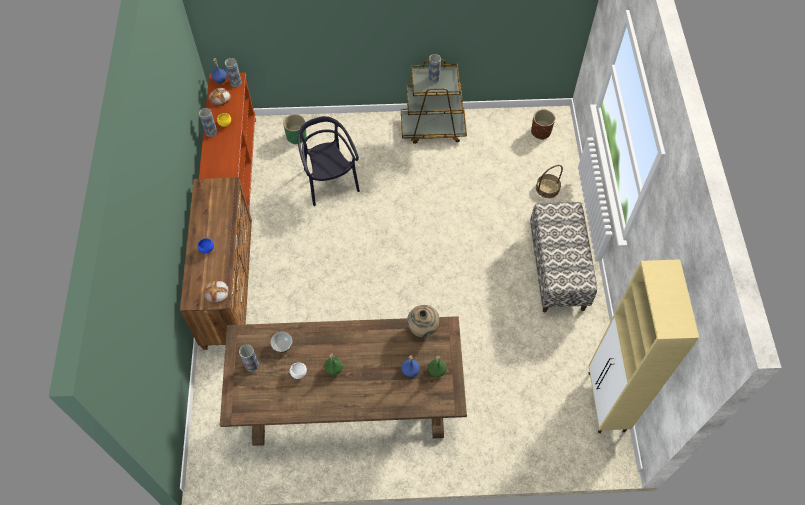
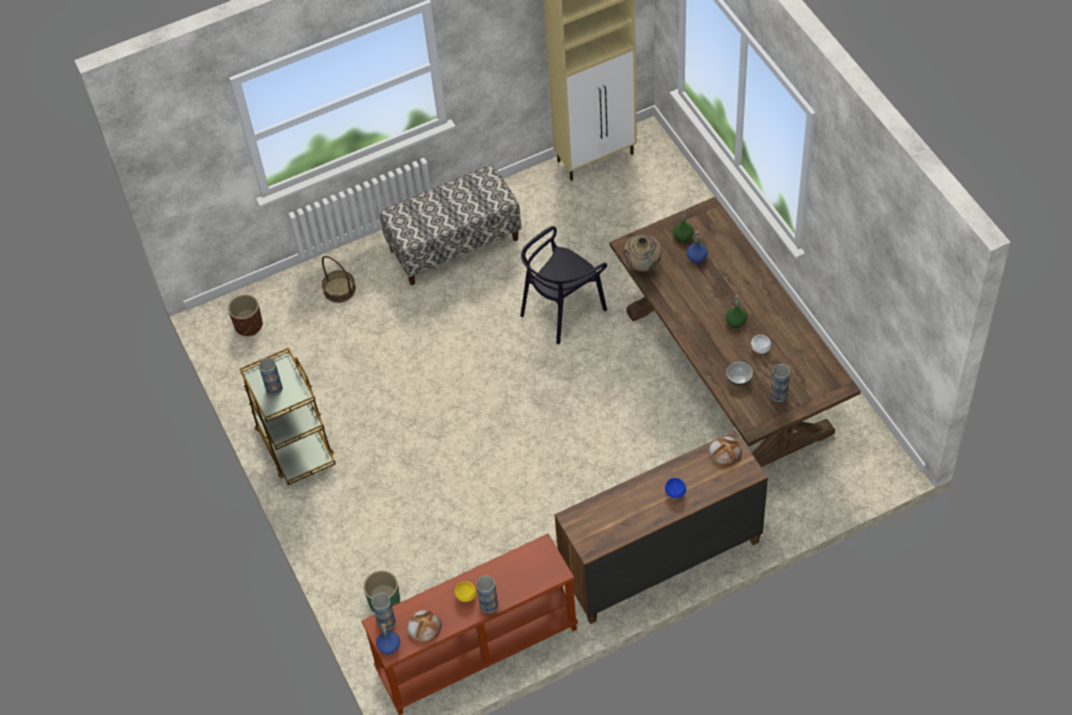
camera: 110 degrees left, 5 degrees down
(329, 182) = (443, 525): black chair -> black chair (562, 310)

